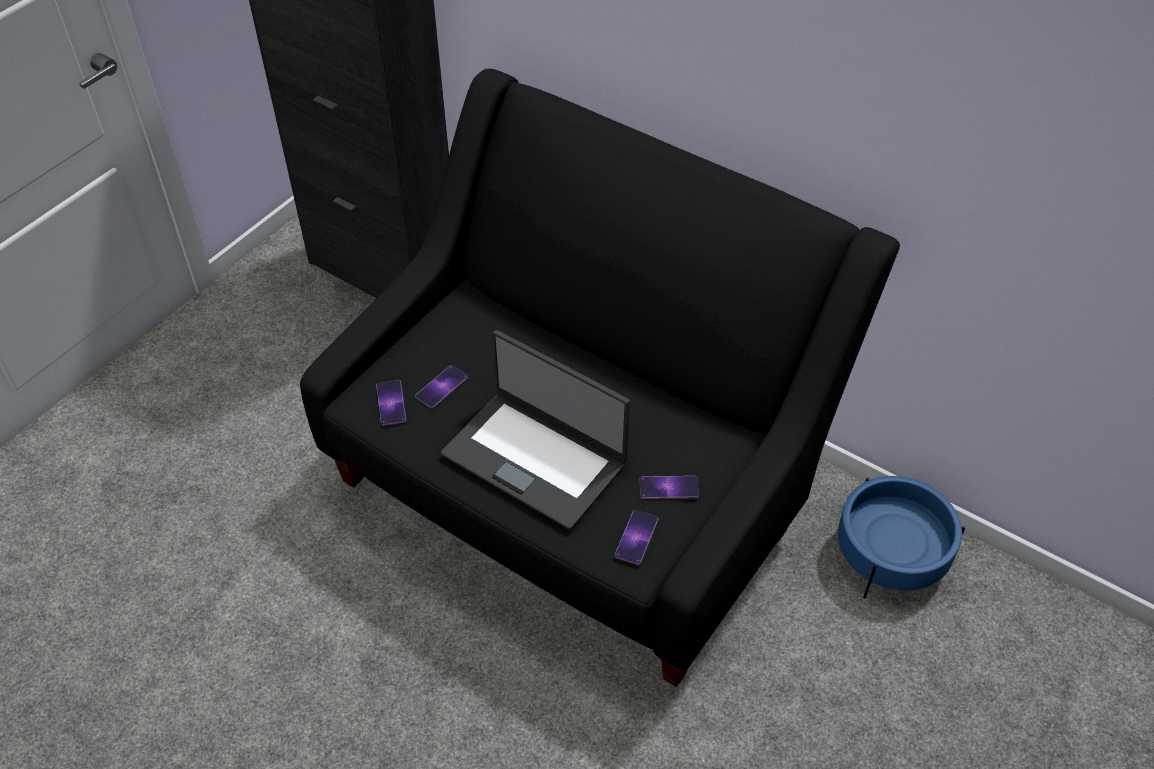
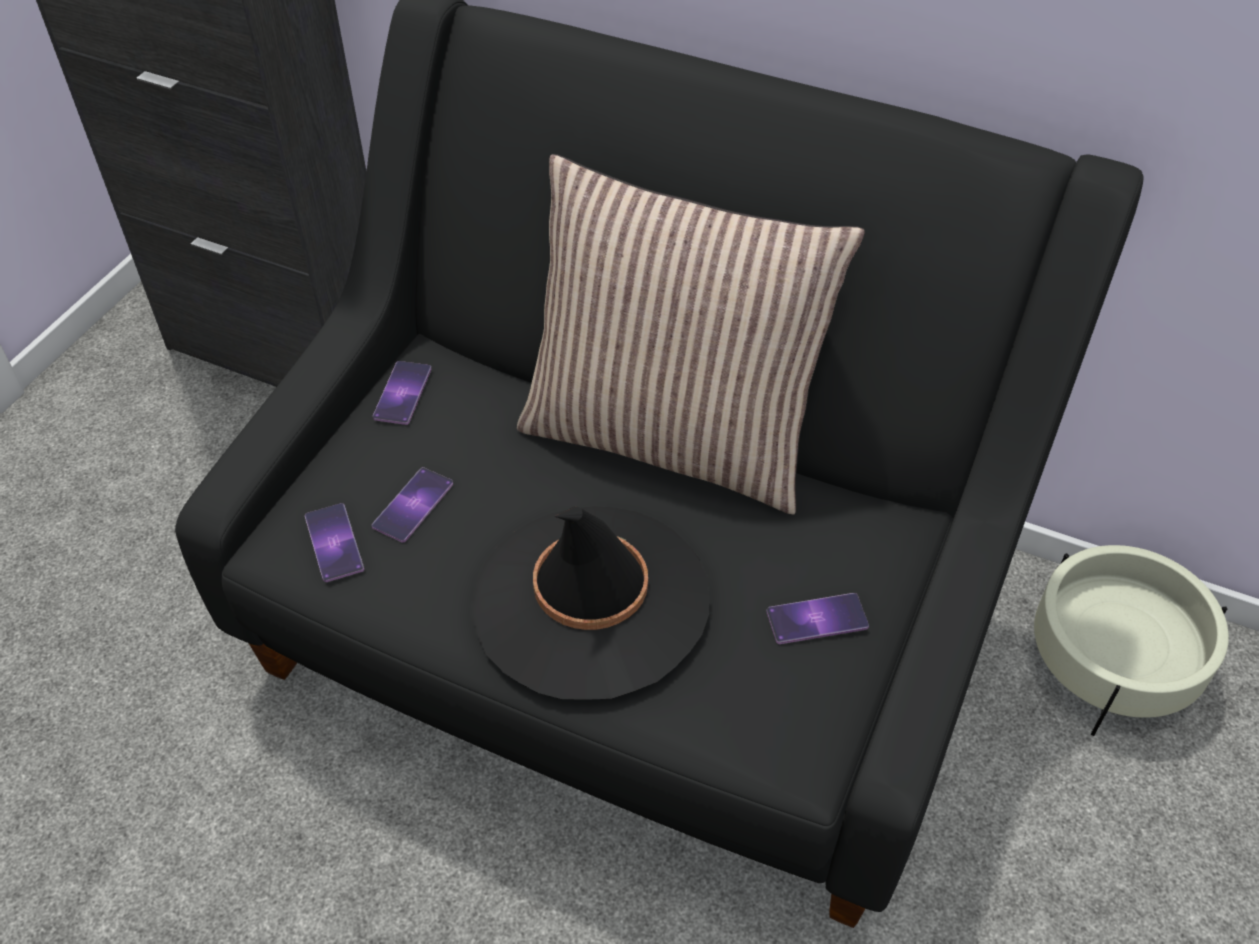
camera: 10 degrees left, 0 degrees up
(535, 458) = (590, 601): laptop -> black hat
(608, 366) = (671, 436): none -> pillow
(636, 537) = (787, 711): phone -> phone (402, 393)
(890, 555) = (1111, 663): blue planter -> beige planter

